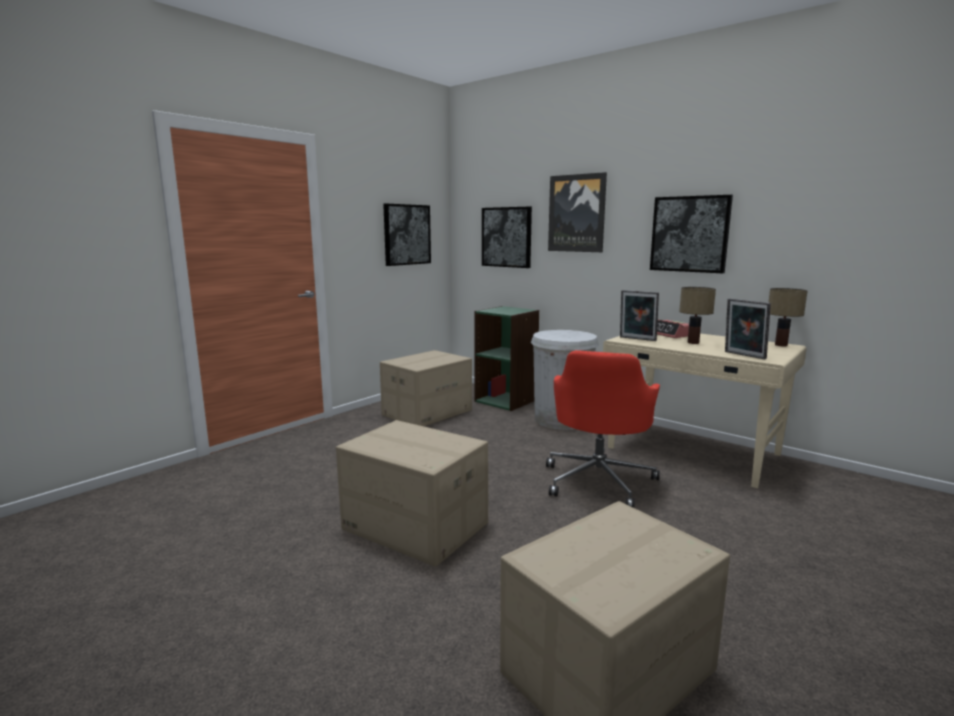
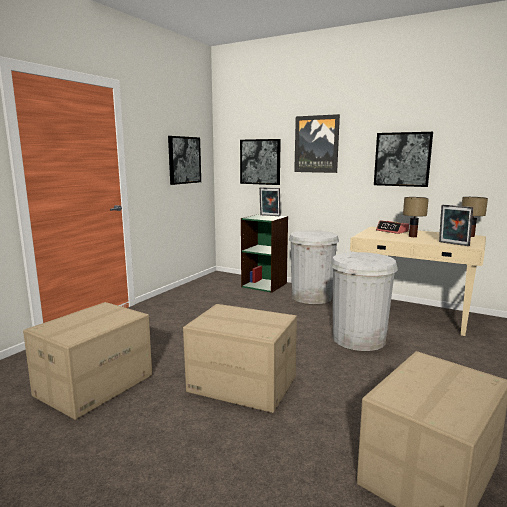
camera: 10 degrees left, 0 degrees up
(427, 412) = (209, 297): cardboard box -> cardboard box (94, 385)
(599, 480) = (358, 339): red office chair -> white trash can
(637, 339) = (373, 235): picture frame -> picture frame (269, 215)

